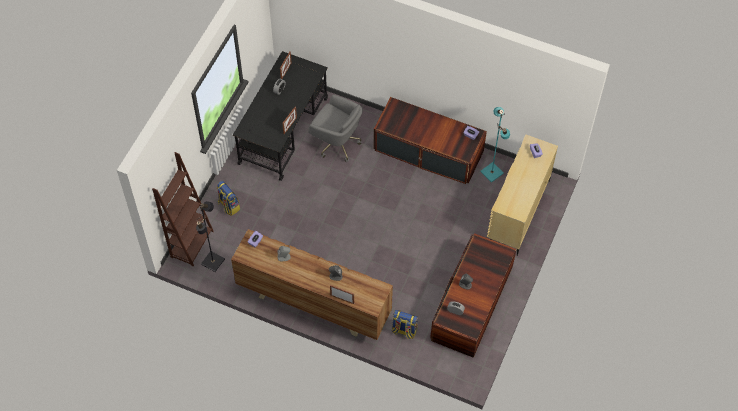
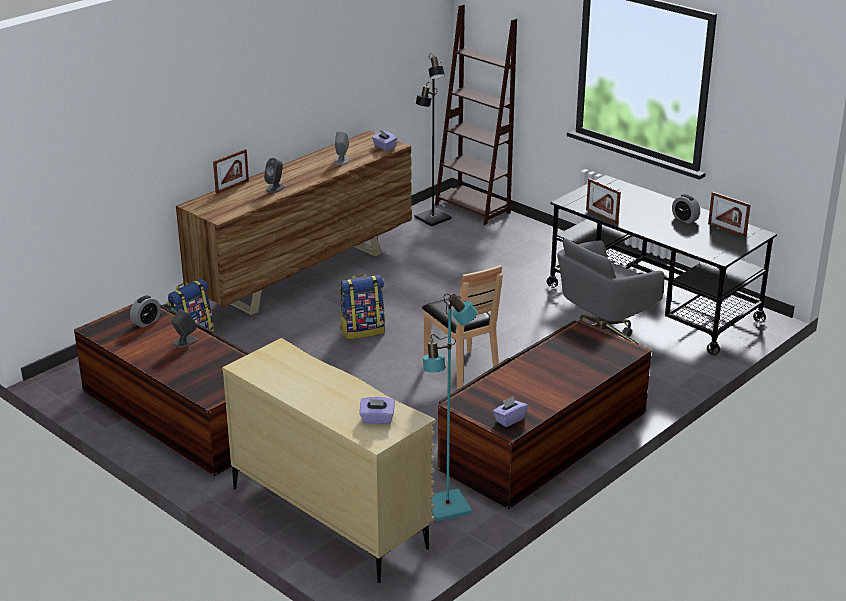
camera: 110 degrees right, 30 degrees down
(228, 206) = (523, 241): backpack -> backpack (363, 330)
(384, 196) = (462, 371): none -> brown chair

